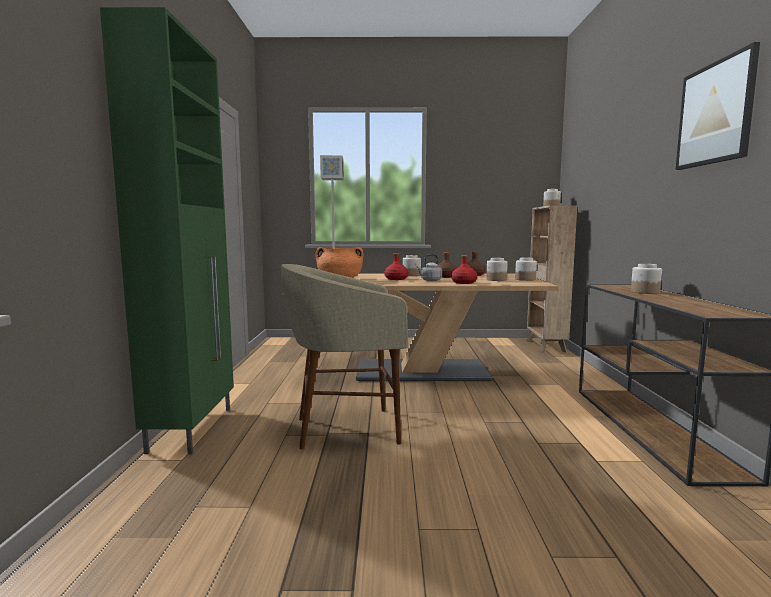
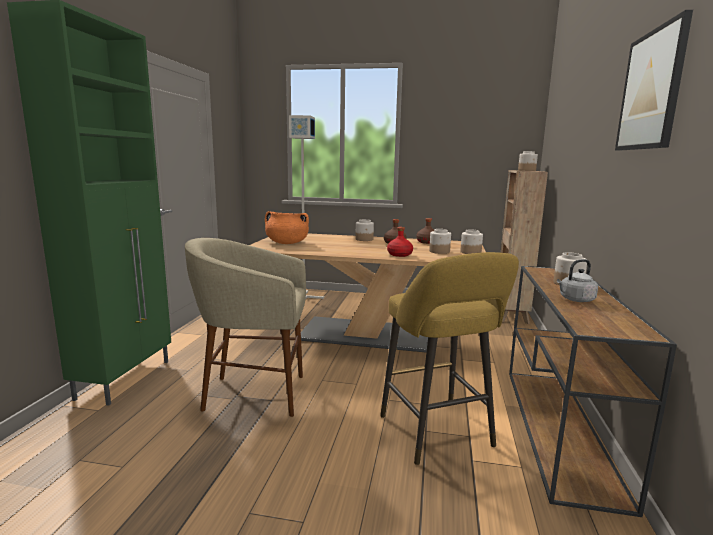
camera: 10 degrees right, 5 degrees up
(396, 279) = (341, 245): red bottle -> none
(430, 280) = (371, 249): grey kettle -> grey kettle (575, 300)
(551, 444) = (438, 434): none -> yellow stool

